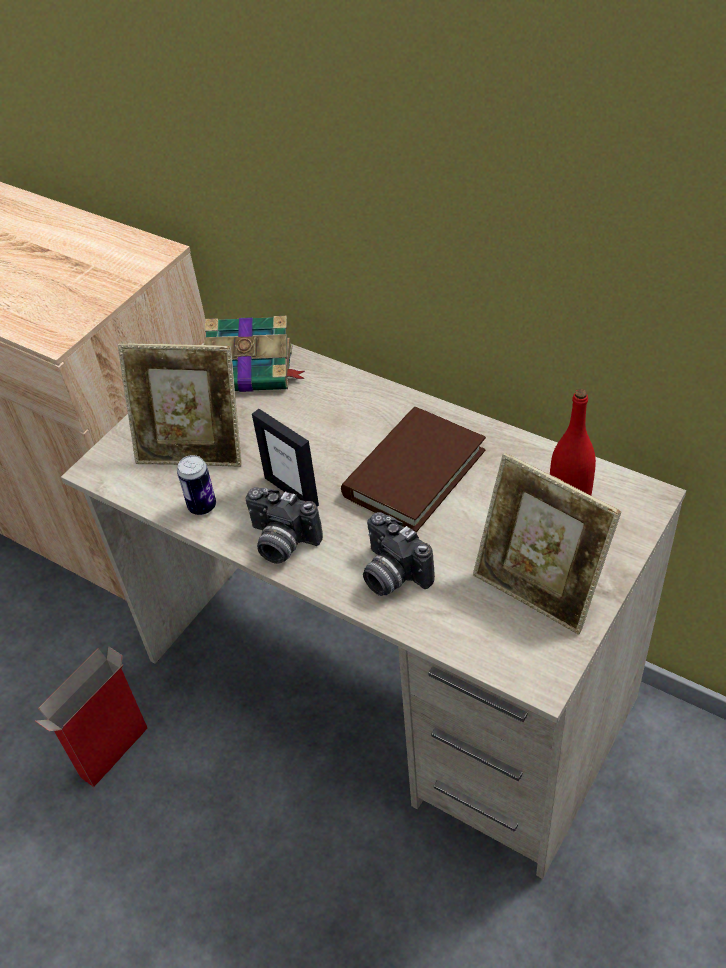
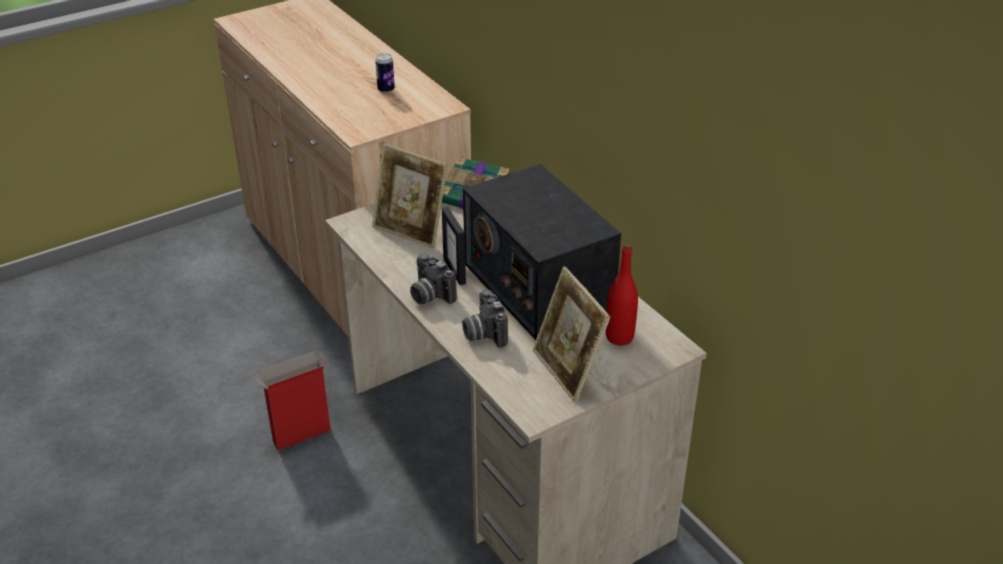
camera: 20 degrees right, 10 degrees down
(202, 506) = (396, 261): can -> can (386, 90)
(414, 473) = (537, 286): brown book -> radio

